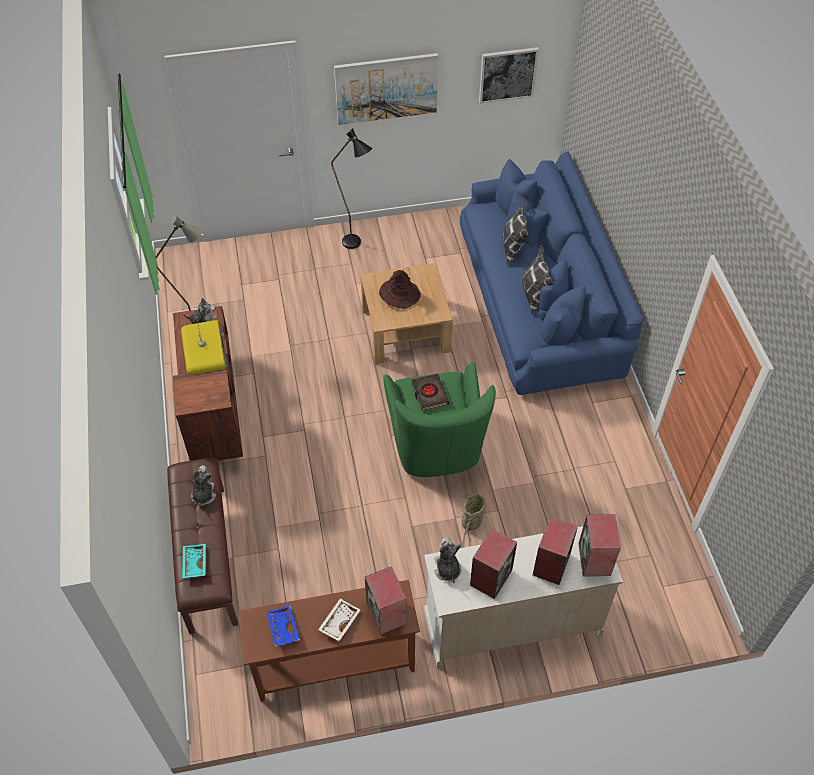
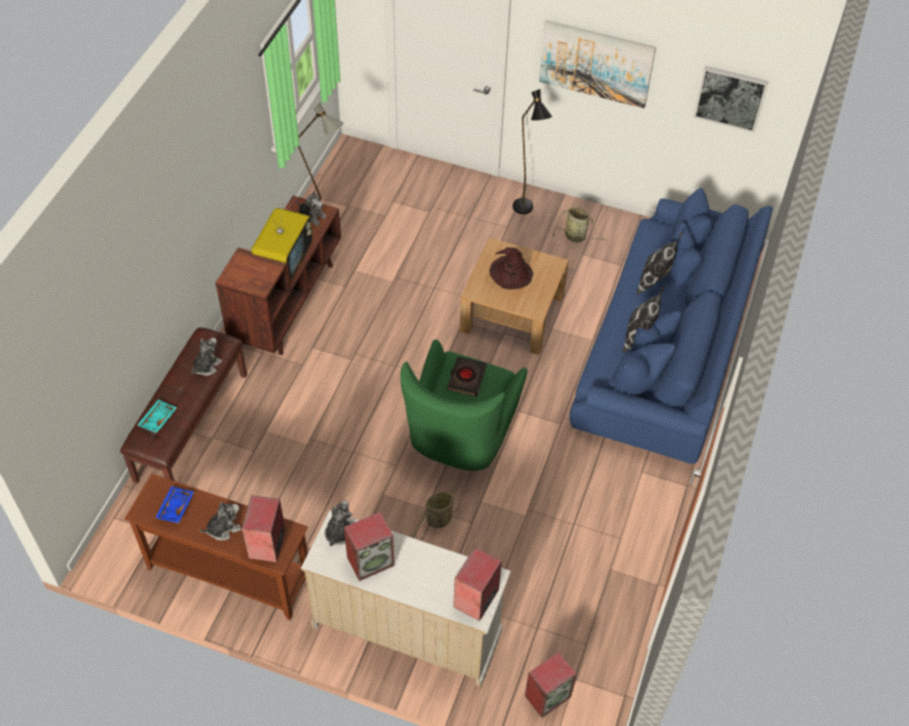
camera: 30 degrees right, 0 degrees up
(339, 621) = (223, 528): white tray -> plush toy
(411, 246) = (576, 237): none -> basket
(551, 564) = (433, 580): speaker -> speaker (547, 695)

